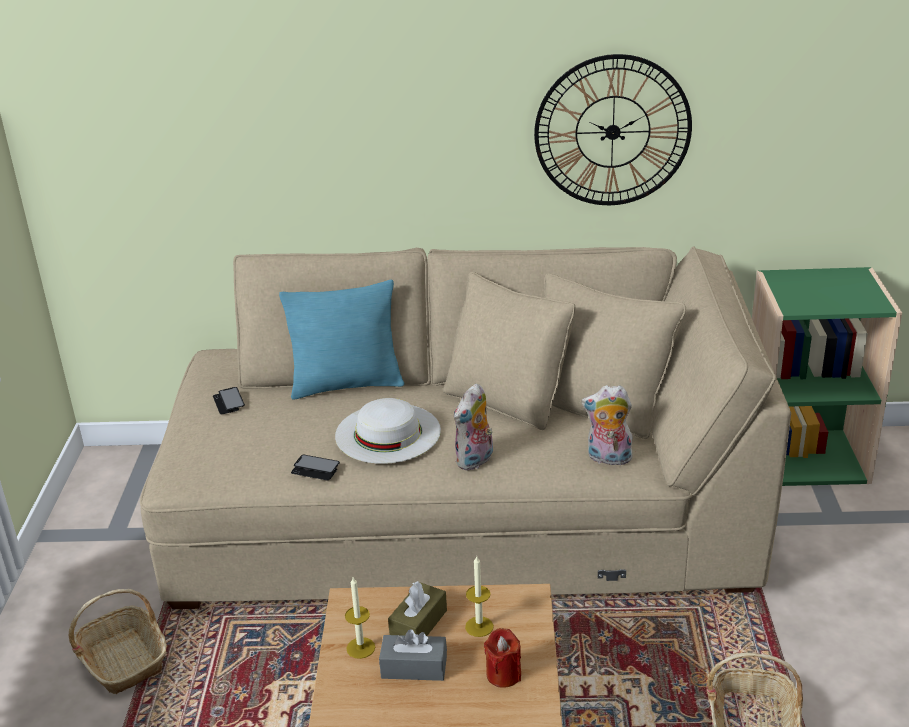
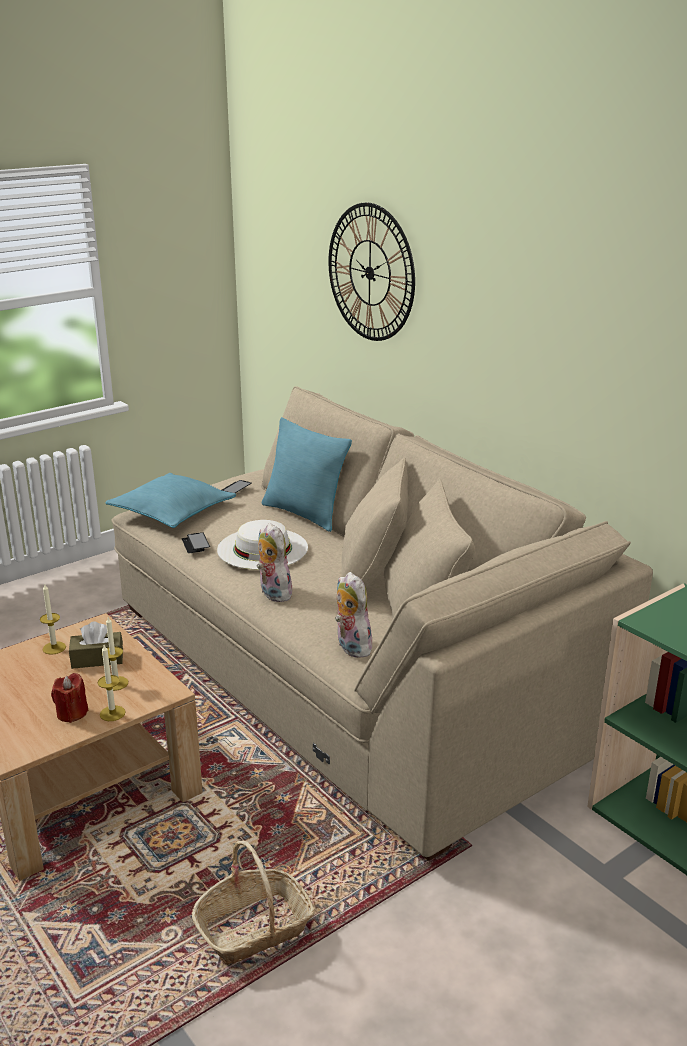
camera: 50 degrees right, 5 degrees down
(123, 660) = (72, 616): basket -> none
(215, 459) = (172, 512): none -> turquoise pillow
(414, 667) = (50, 675): grey tissue box -> none
(475, 461) = (272, 593): plush toy -> plush toy turned 60 degrees clockwise
(531, 647) = (112, 713): none -> candle
(612, 132) = (573, 376): wall clock -> wall clock (370, 273)

